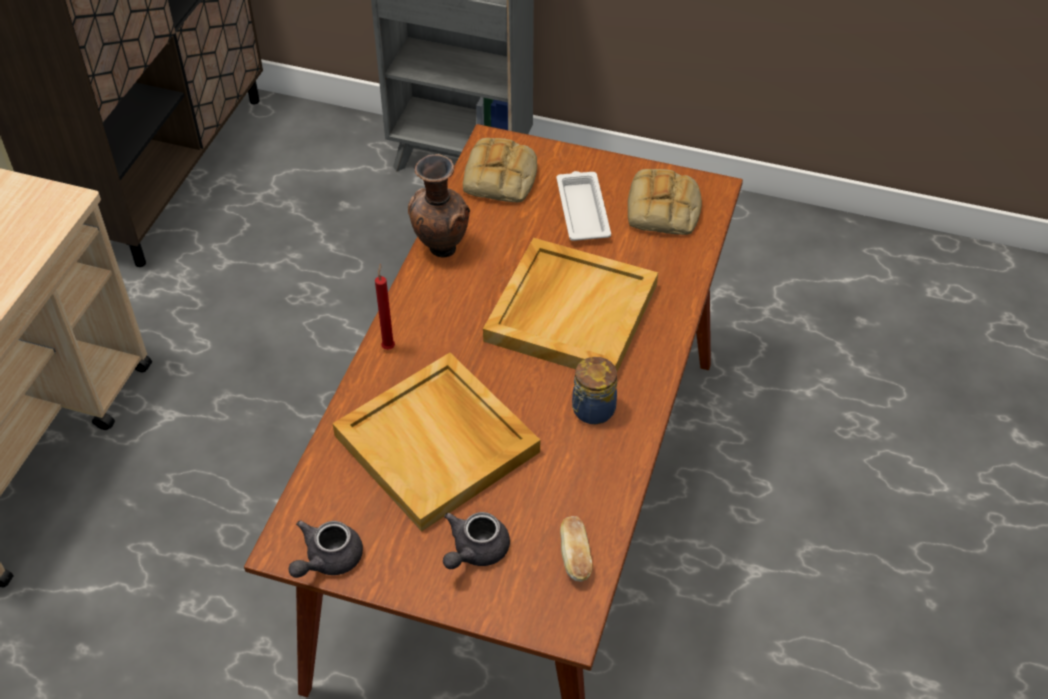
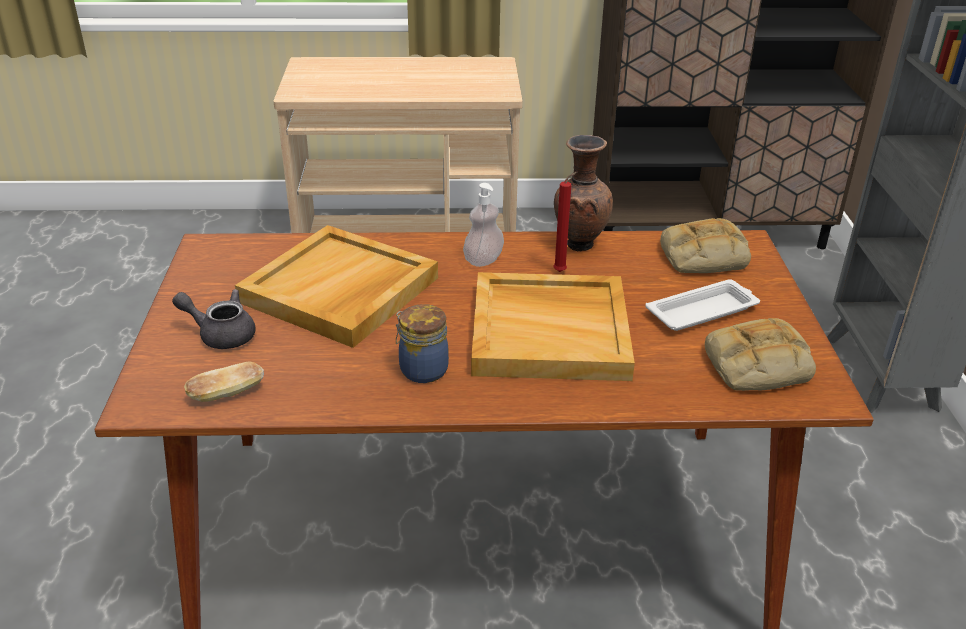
camera: 70 degrees right, 15 degrees down
(327, 560) = (197, 265): grey teapot -> none
(389, 346) = (442, 244): red candle -> red candle (562, 271)
(434, 324) = (483, 260): none -> soap dispenser

